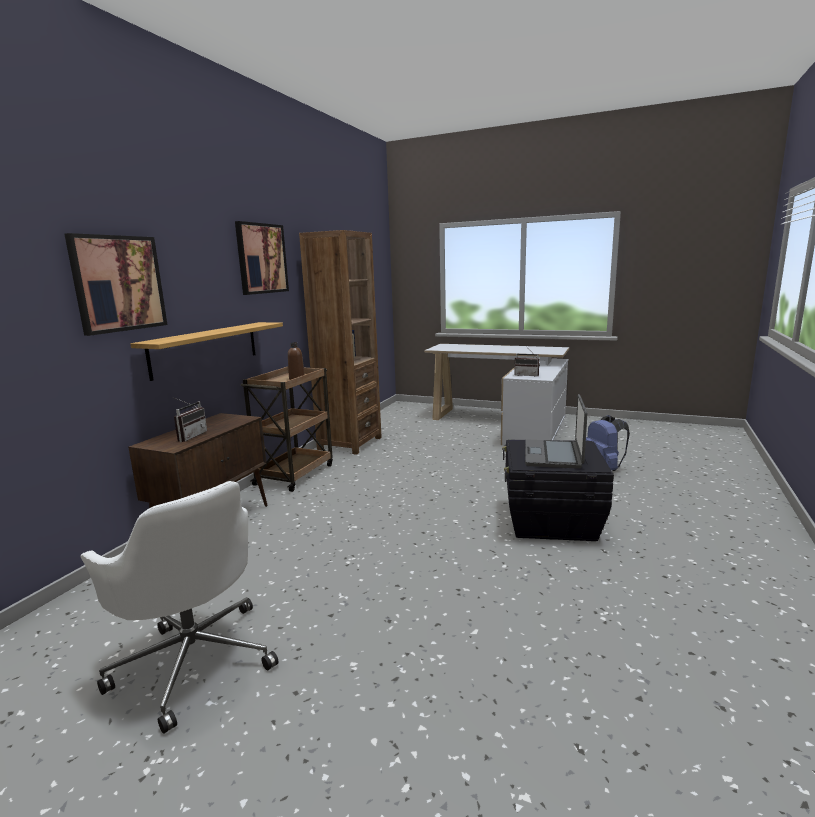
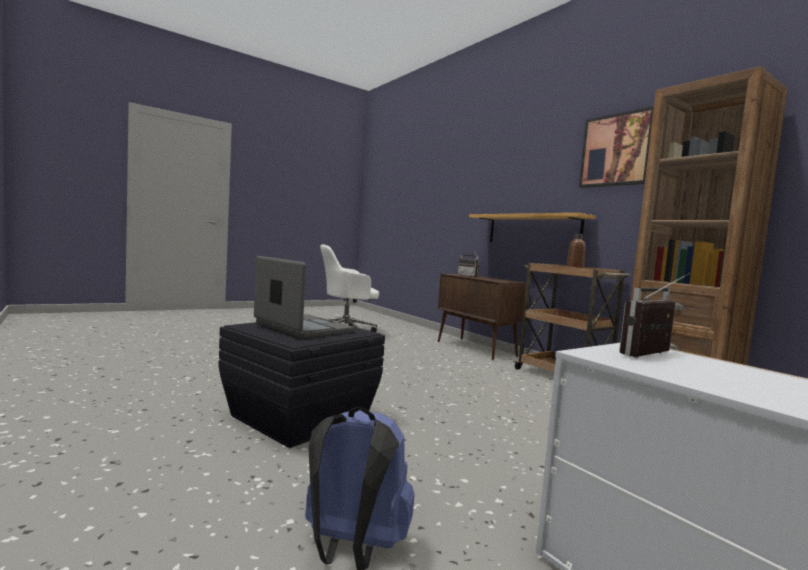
camera: 120 degrees right, 10 degrees down
(118, 283) = (488, 181): picture -> none

